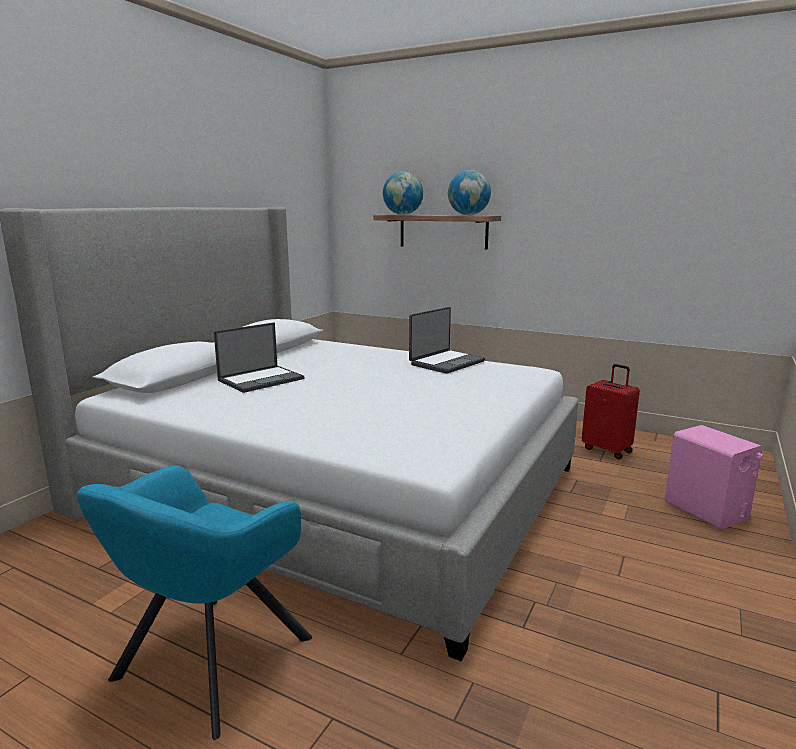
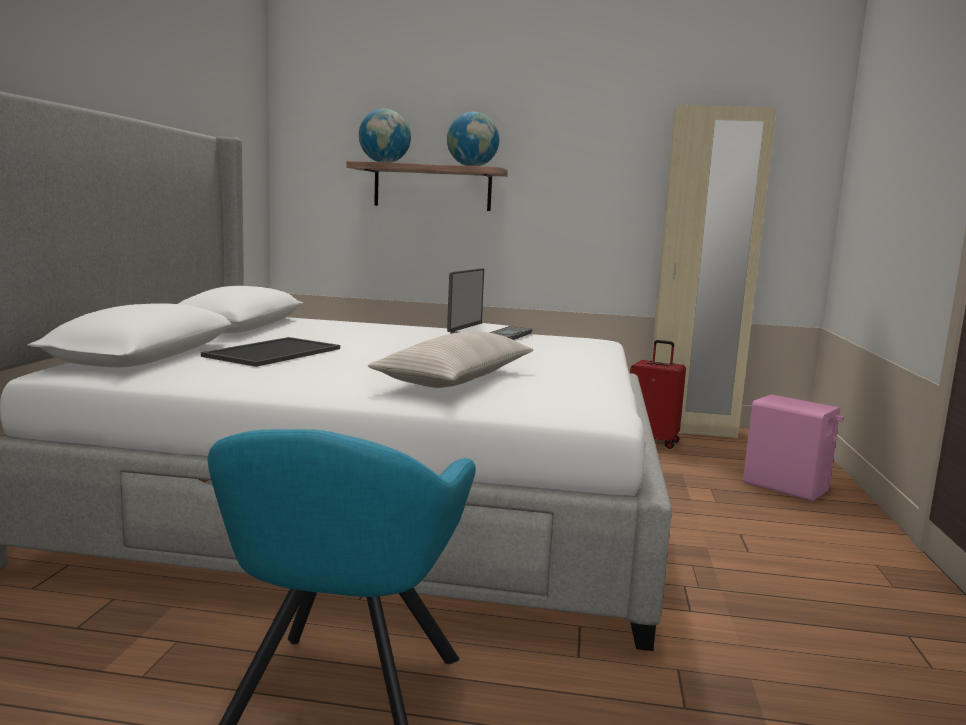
camera: 20 degrees left, 5 degrees down
(262, 379) = (273, 352): laptop -> tray
(360, 415) = (456, 378): none -> beige pillow
(652, 440) = (690, 430): none -> beige wardrobe

